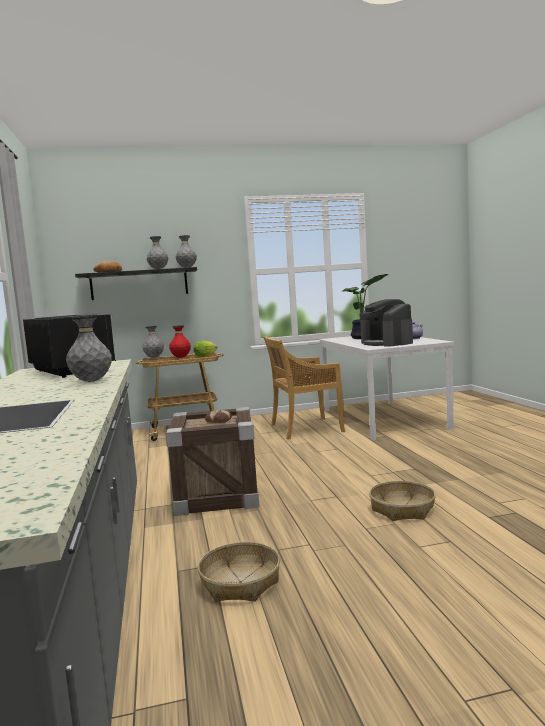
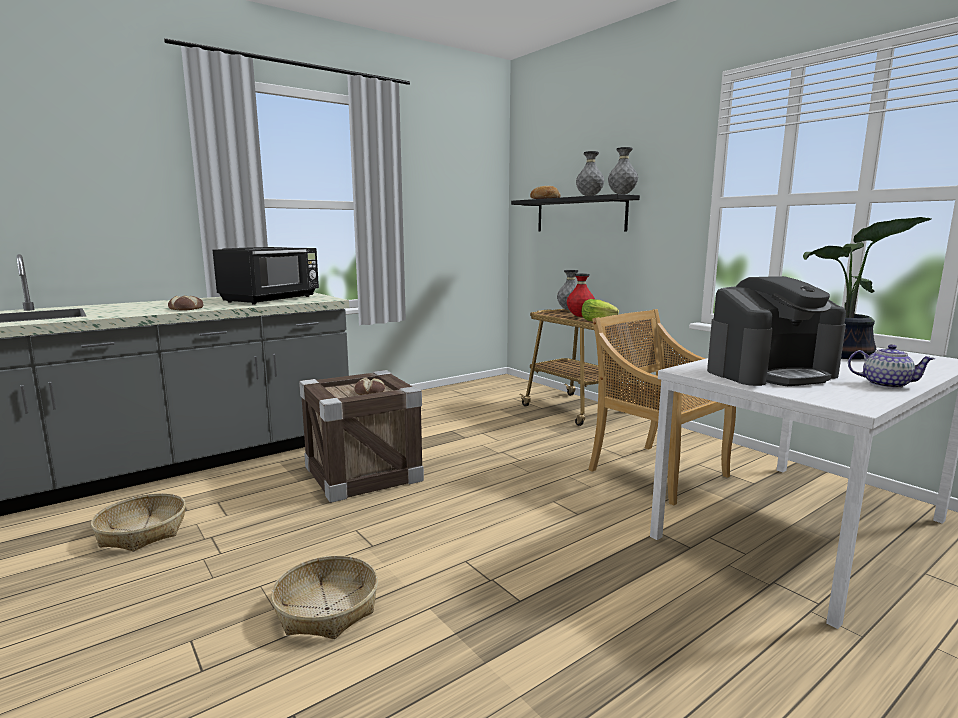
camera: 65 degrees right, 5 degrees up
(91, 381) = (187, 308): grey vase -> bread
(386, 343) = (770, 373): coffee machine -> coffee machine turned 150 degrees counterclockwise

